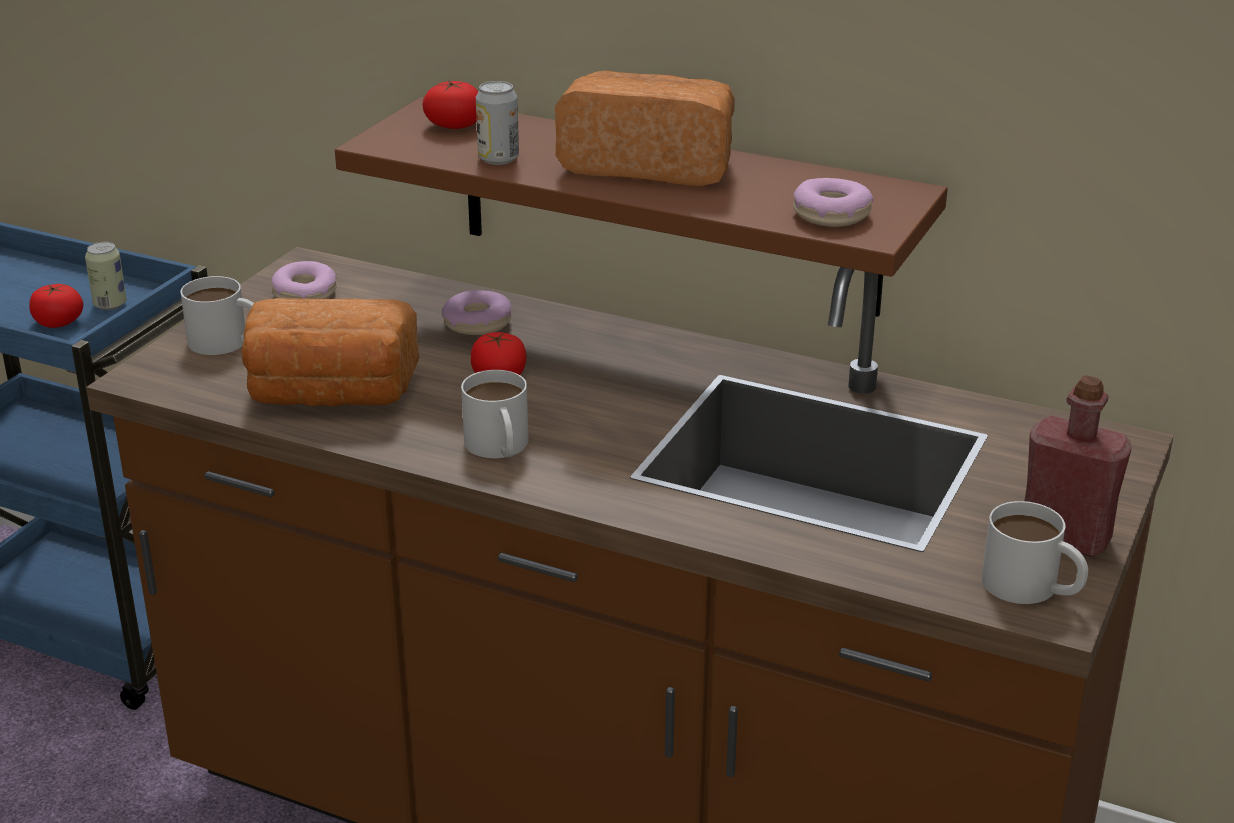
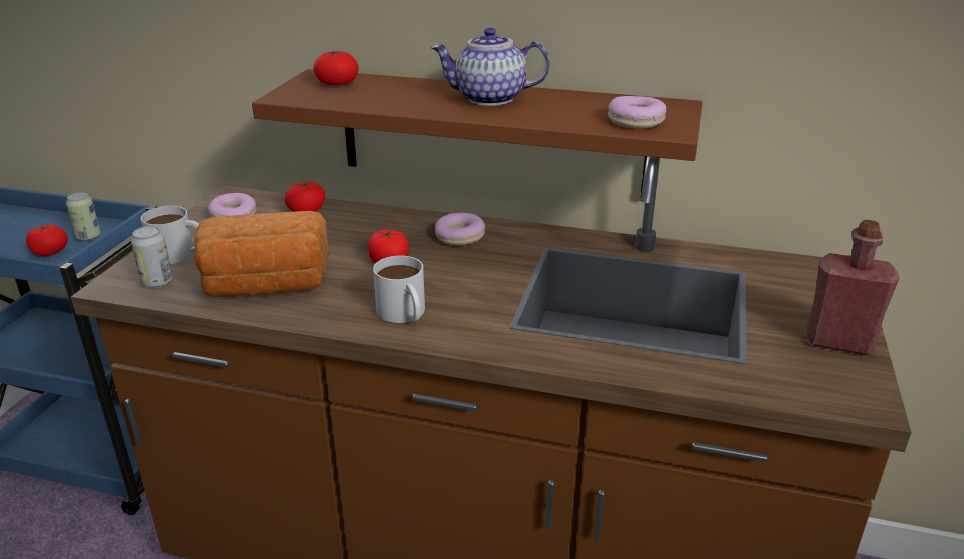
camera: 10 degrees left, 0 degrees up
(405, 293) = (306, 210): none -> tomato
(477, 323) = (363, 226): donut -> donut (459, 236)
(498, 159) = (377, 101): can -> can (157, 282)
(650, 165) = (489, 99): bread -> teapot
(1032, 588) = (839, 384): white mug -> none

